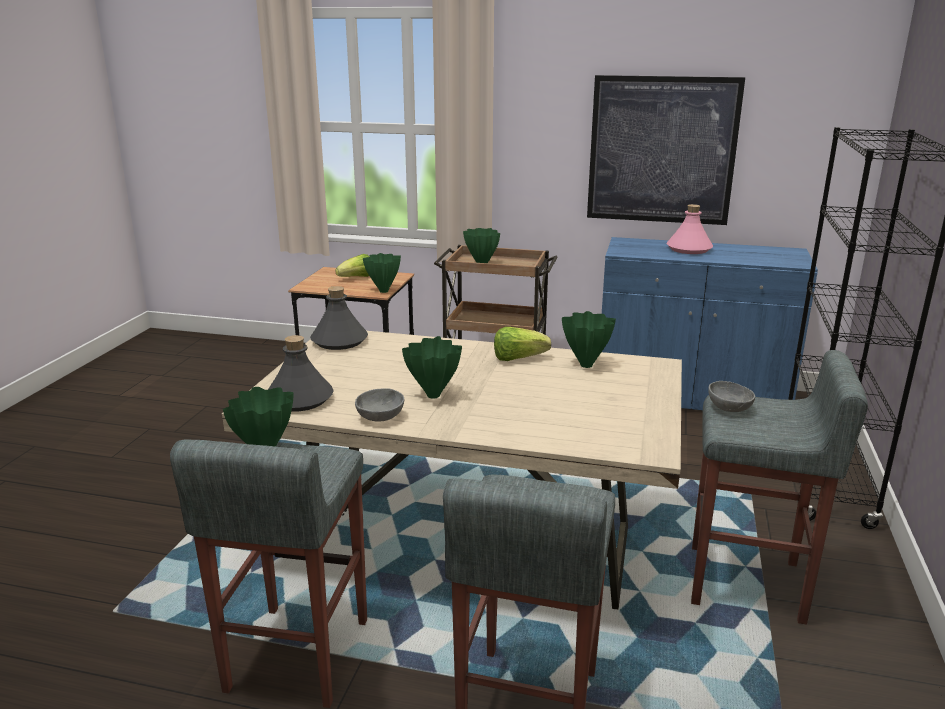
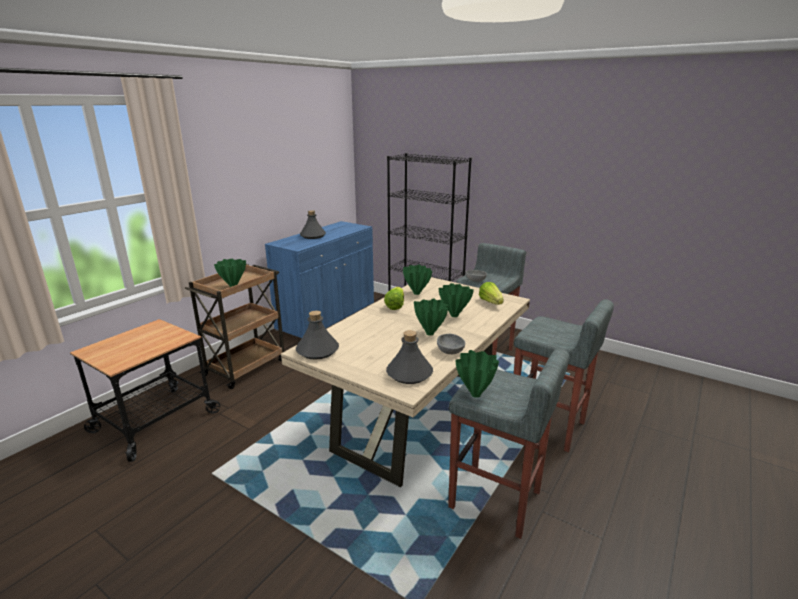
camera: 70 degrees left, 0 degrees up
(357, 278) = (132, 341): lettuce -> lettuce (491, 302)
(383, 291) = (183, 335): green vase -> green vase (453, 315)
(661, 150) = (277, 184): picture -> none
(689, 249) = (313, 236): pink bottle -> grey bottle

